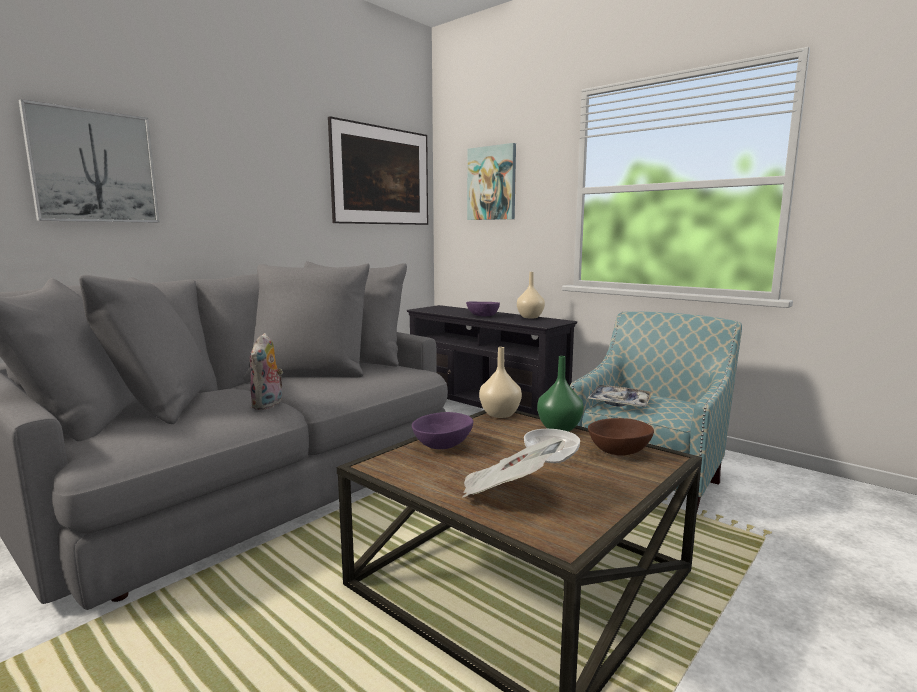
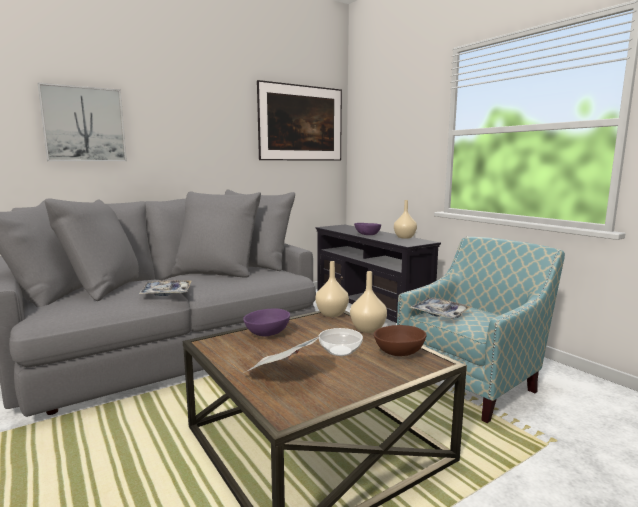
camera: 15 degrees right, 0 degrees up
(268, 405) = (166, 293): plush toy -> tray
(492, 183) = (387, 127): picture -> none
(559, 428) = (367, 329): green vase -> beige vase

